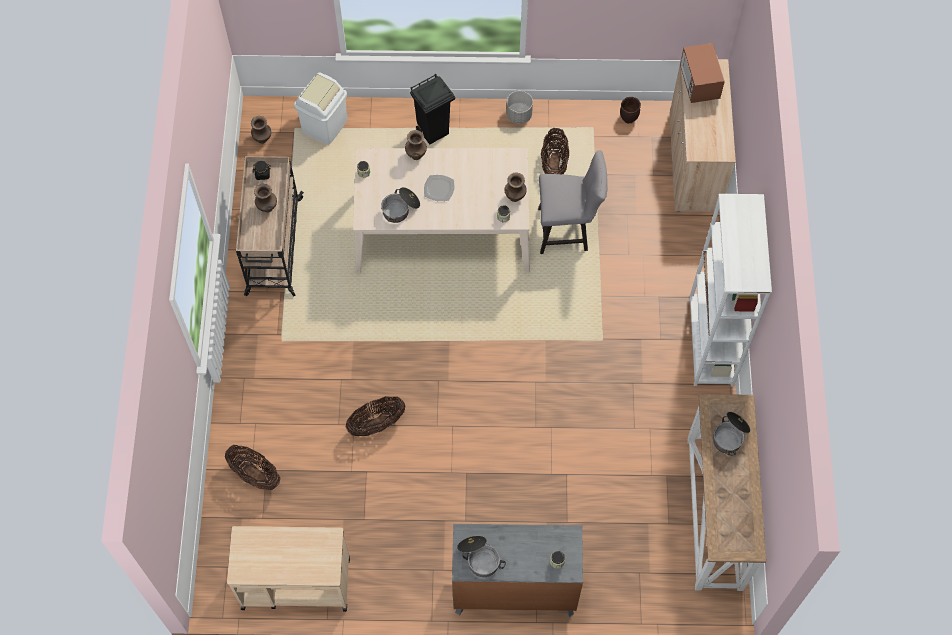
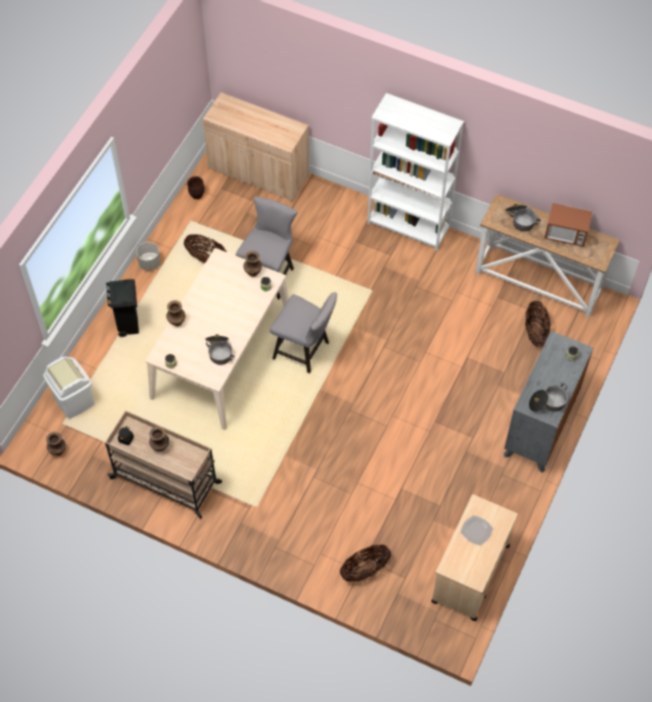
camera: 65 degrees left, 5 degrees down
(376, 423) = (364, 466): basket -> basket (535, 332)
(438, 189) = (216, 319): plate -> plate (476, 531)
(488, 306) = (305, 351): none -> grey chair
(699, 83) = (230, 117): microwave -> microwave (565, 234)

